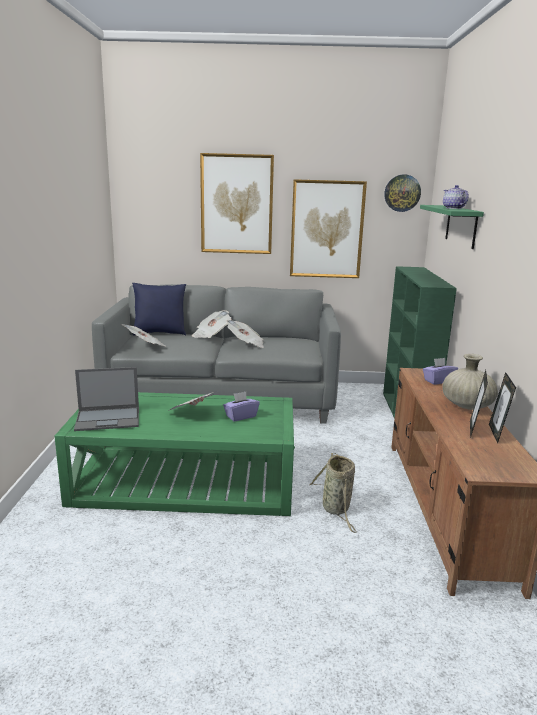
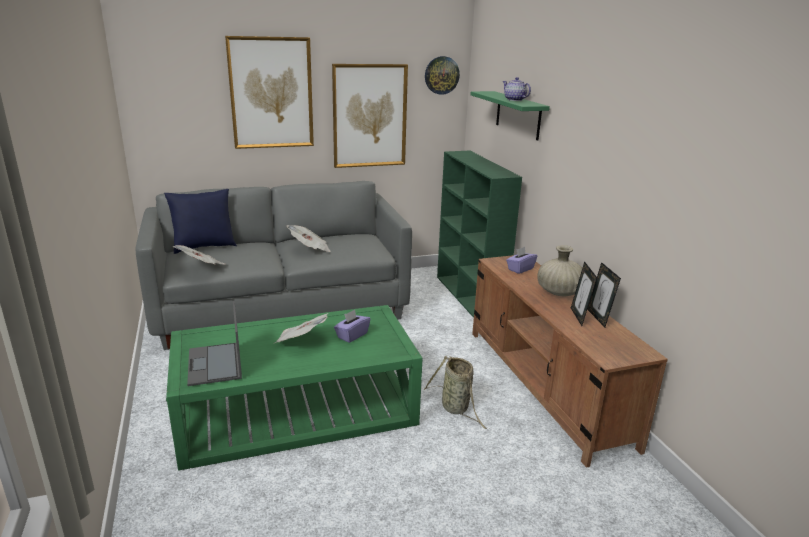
camera: 20 degrees left, 5 degrees up
(109, 419) = (215, 364): laptop -> laptop turned 105 degrees clockwise
(211, 335) = (265, 242): newspaper -> none

